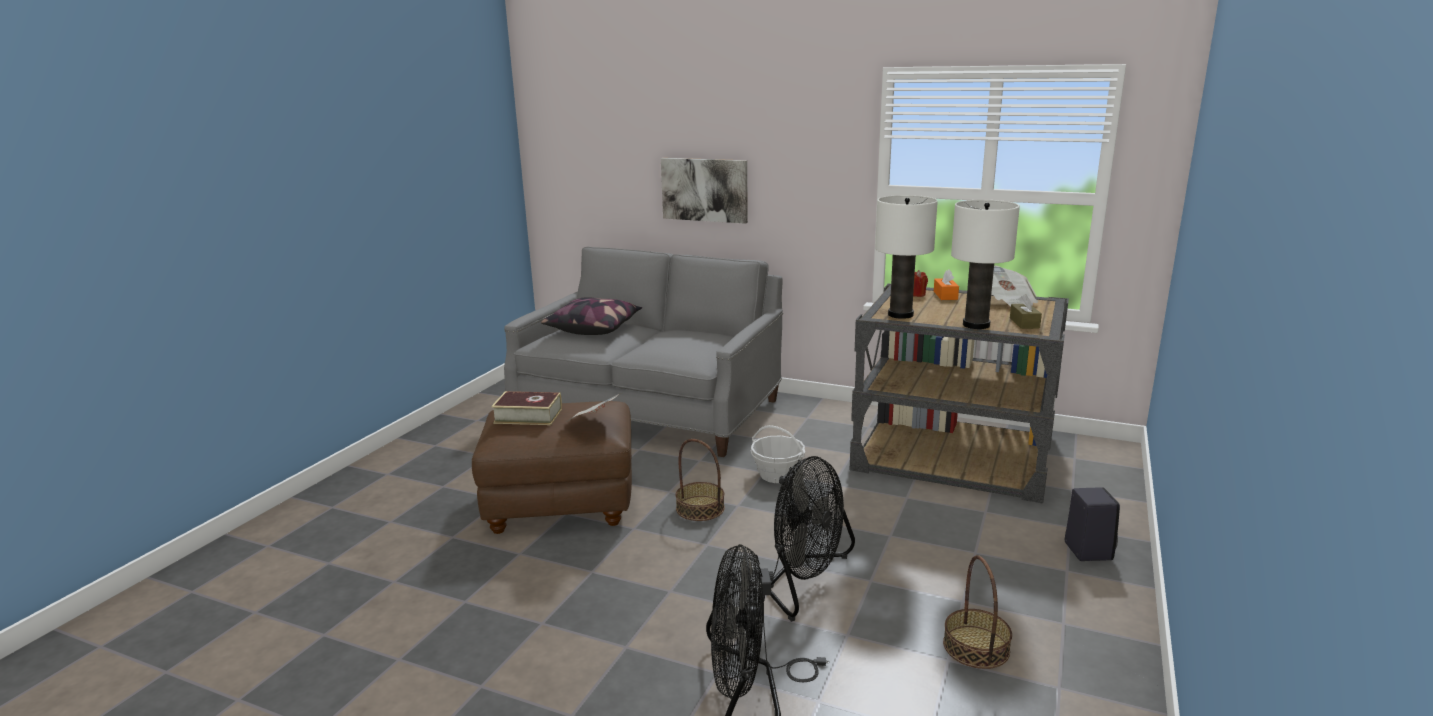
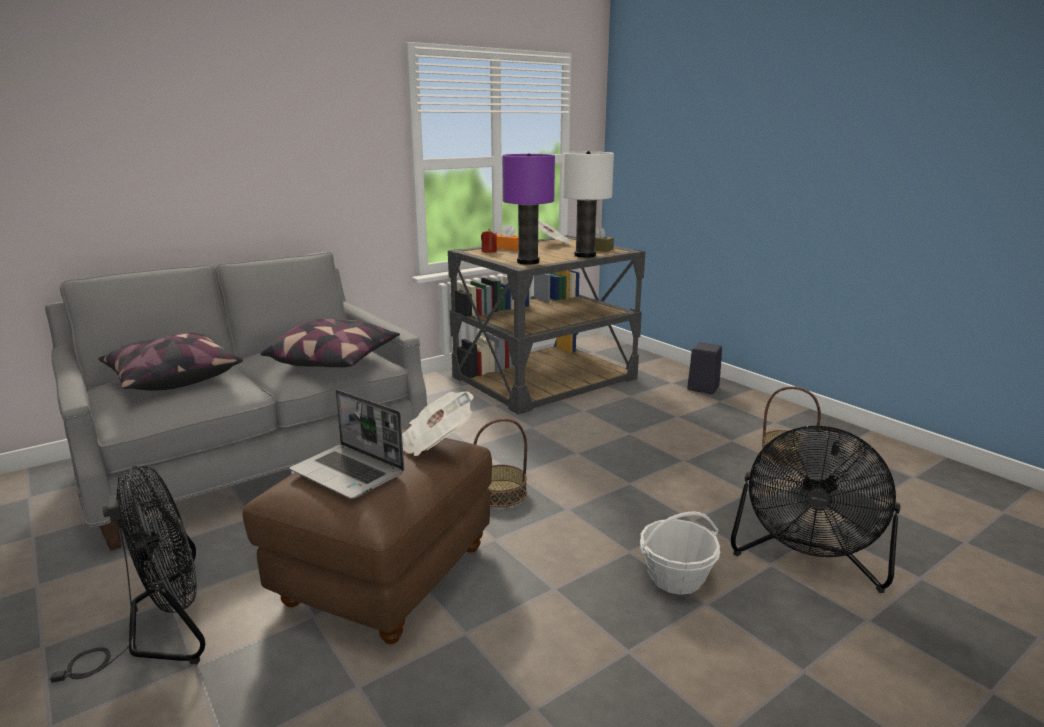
camera: 60 degrees left, 0 degrees up
(528, 416) = (349, 473): book -> laptop
(675, 351) = (335, 361): none -> pillow
(704, 189) = (222, 181): picture -> none
(777, 475) = (487, 442): basket -> basket (676, 578)
(795, 582) = (662, 489): black fan -> black fan (158, 626)
(901, 314) = (528, 262): white table lamp -> purple table lamp

